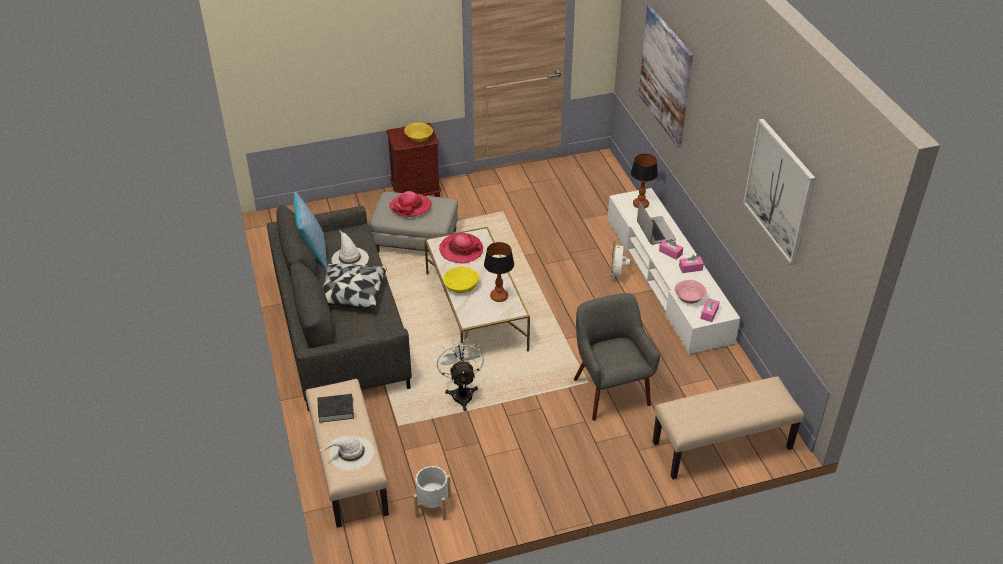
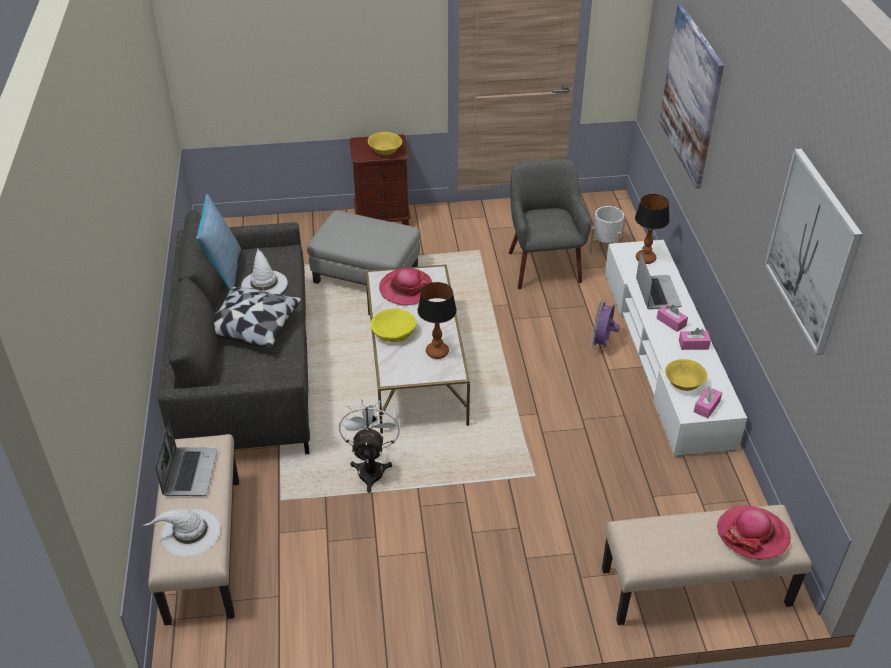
camera: 10 degrees right, 0 degrees up
(336, 410) = (189, 472): black book -> laptop
(410, 207) = (360, 231): hat -> hat (753, 534)
(433, 506) = (294, 615): white planter -> white planter (605, 247)
(610, 391) = (560, 492): grey armchair -> grey armchair (543, 266)
(617, 276) = (602, 344): white fan -> purple fan
(689, 298) = (684, 383): pink bowl -> yellow bowl

